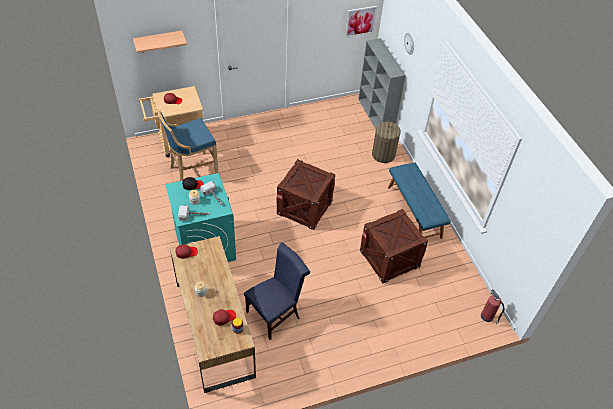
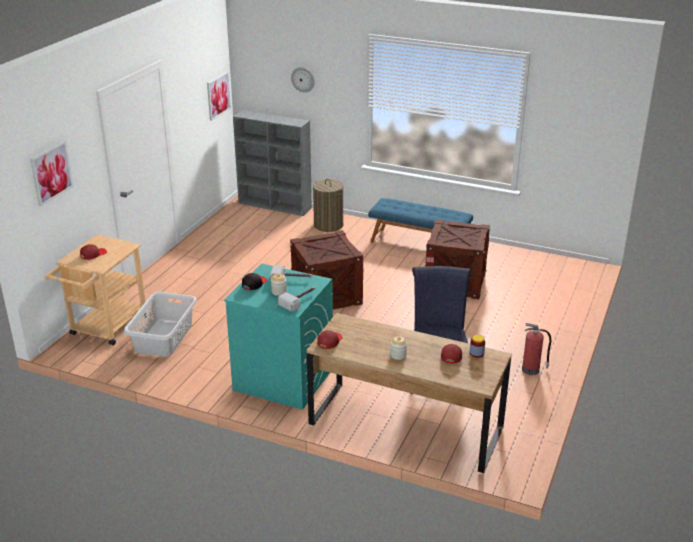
camera: 45 degrees left, 20 degrees down
(158, 41) = (51, 173): shelf -> picture
(192, 170) = (163, 338): blue stool -> grey laundry basket
(487, 317) = (580, 268): fire extinguisher -> fire extinguisher (531, 369)

